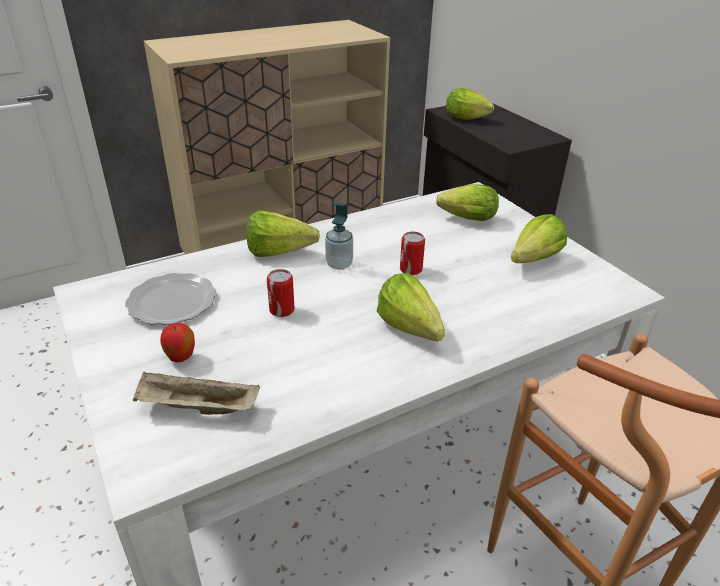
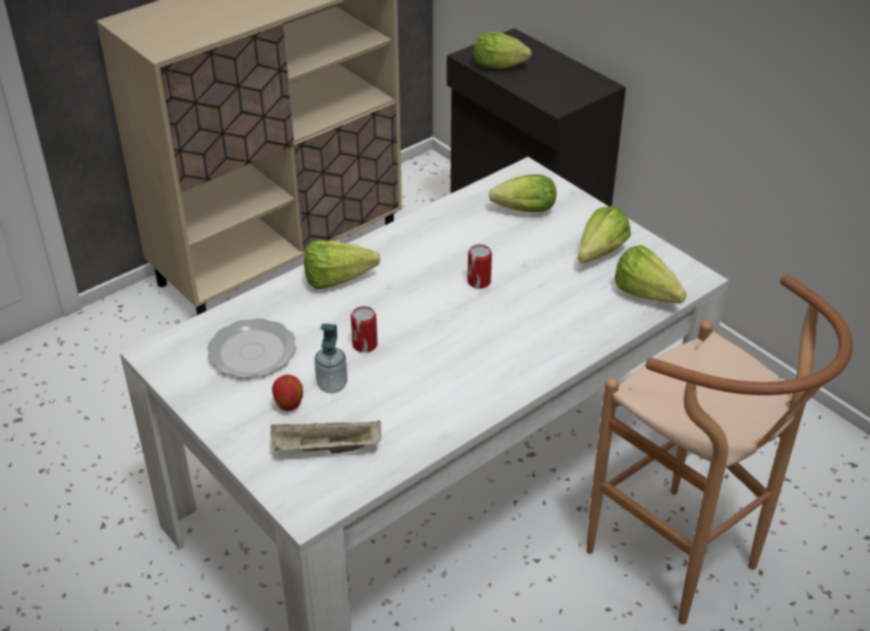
camera: 10 degrees left, 5 degrees up
(339, 264) = (404, 286): soap dispenser -> soap dispenser (332, 385)
(412, 332) = (496, 350): lettuce -> lettuce (650, 298)

